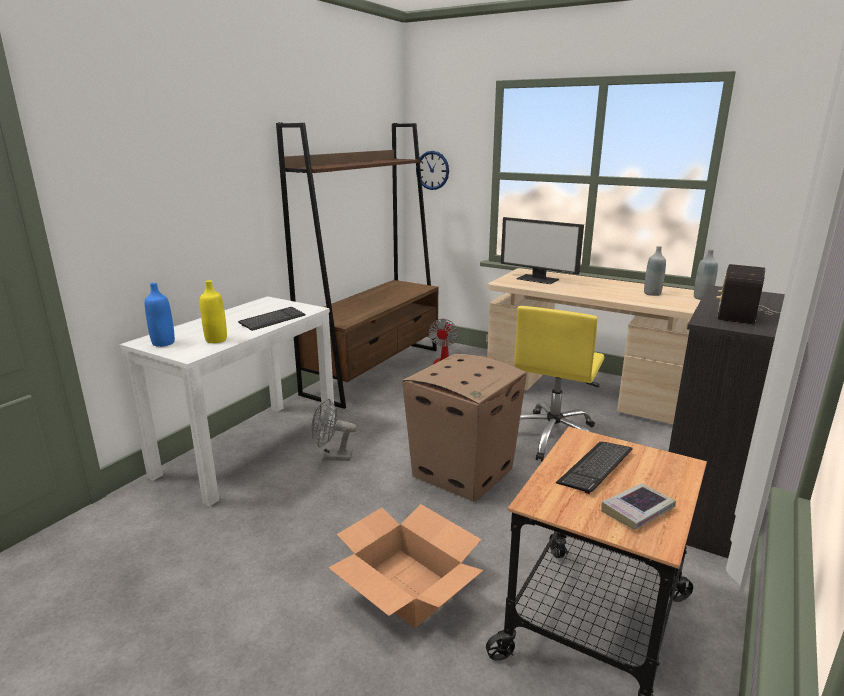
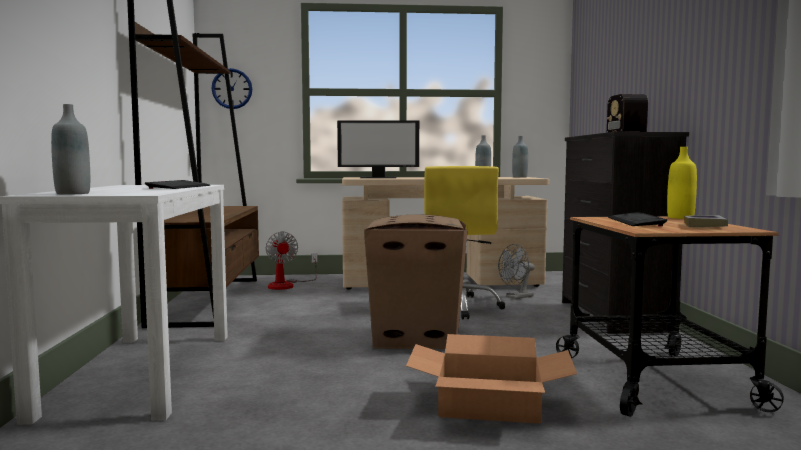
camera: 35 degrees left, 15 degrees down
(163, 343) = (73, 193): blue bottle -> grey bottle
(216, 340) = (145, 191): yellow bottle -> yellow bottle (680, 217)
(332, 457) = (264, 355): grey fan -> grey fan (516, 297)

